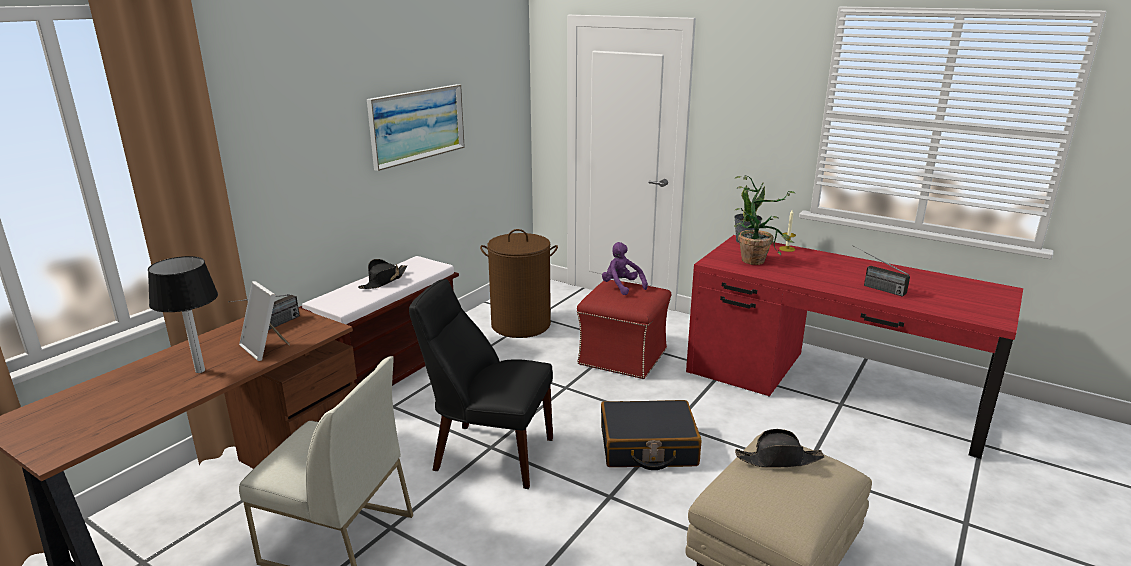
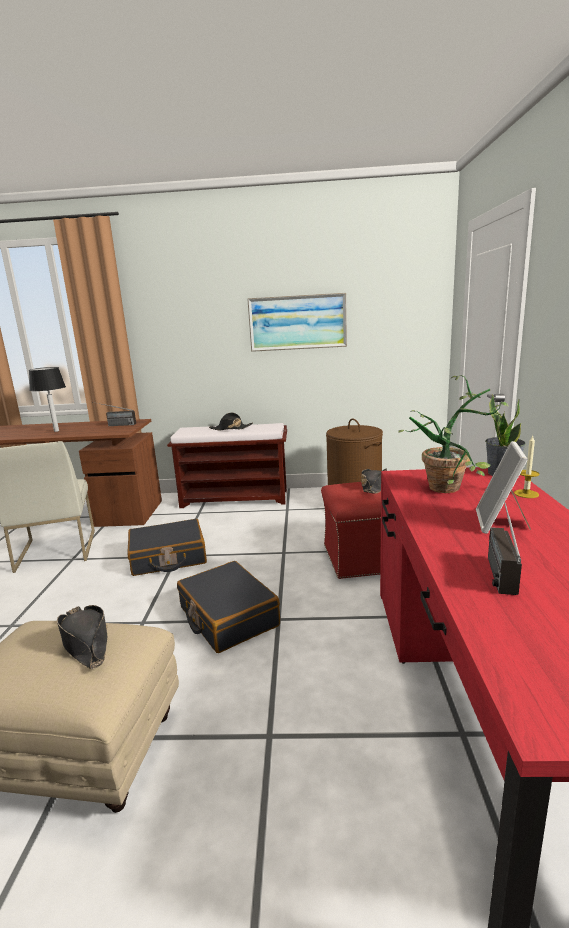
camera: 60 degrees right, 5 degrees down
(265, 348) = (88, 431): picture frame -> picture frame (500, 523)
(488, 453) = (168, 558): black chair -> black suitcase
(621, 287) = (374, 487): purple plush toy -> black hat

